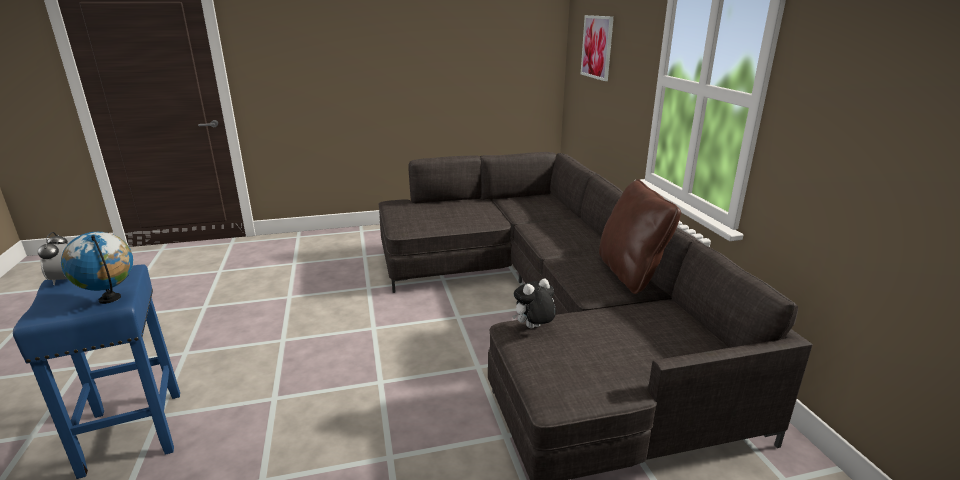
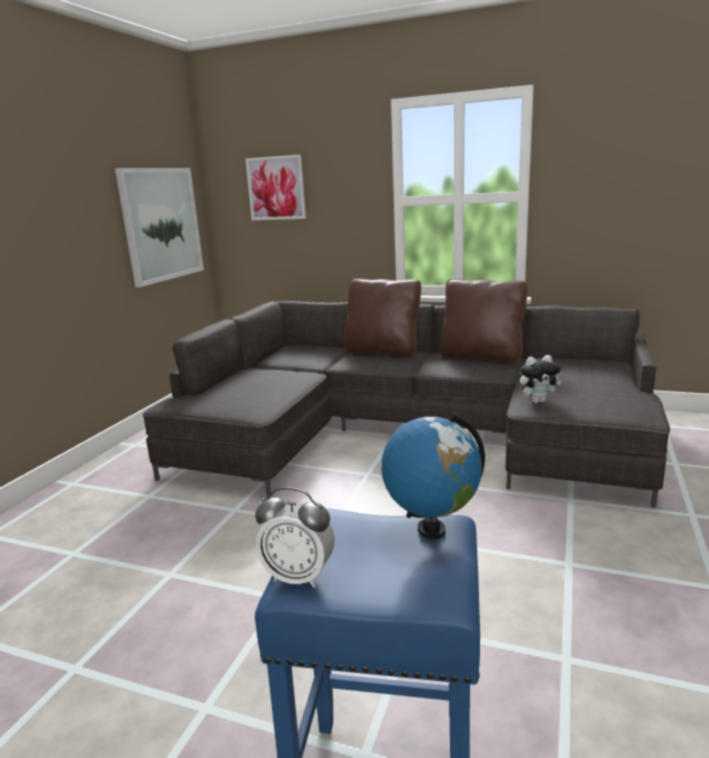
camera: 55 degrees left, 5 degrees down
(501, 68) = (162, 224): none -> picture
(533, 328) = (538, 401): plush toy -> plush toy turned 105 degrees counterclockwise
(582, 229) = (383, 351): none -> brown pillow

